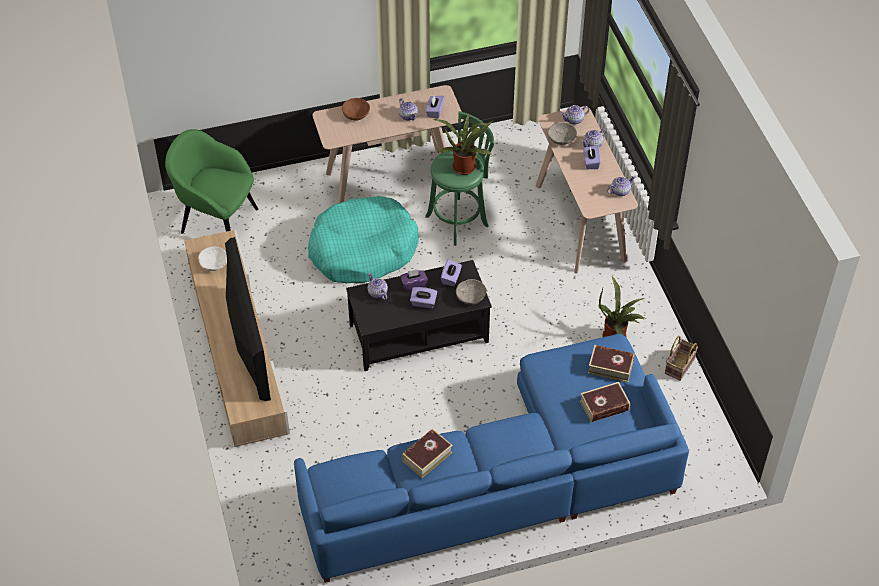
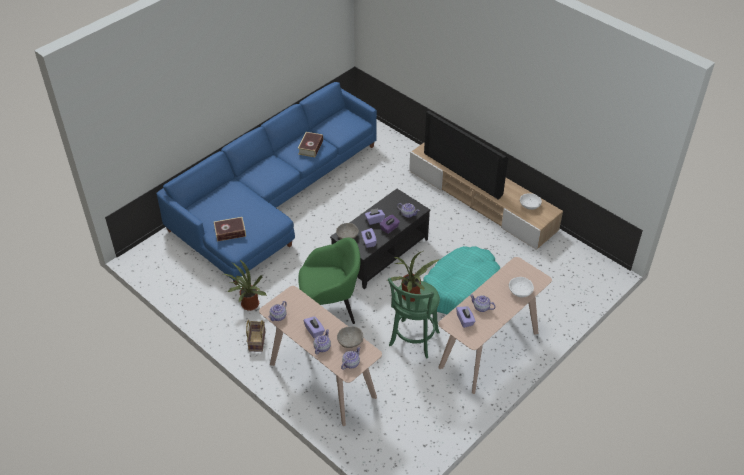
camera: 150 degrees right, 5 degrees down
(217, 220) = (573, 266): green armchair -> green armchair (330, 307)
(356, 114) = (520, 291): brown bowl -> white bowl
(604, 406) = (223, 209): book -> none
(680, 367) = (195, 304): basket -> basket (256, 340)

